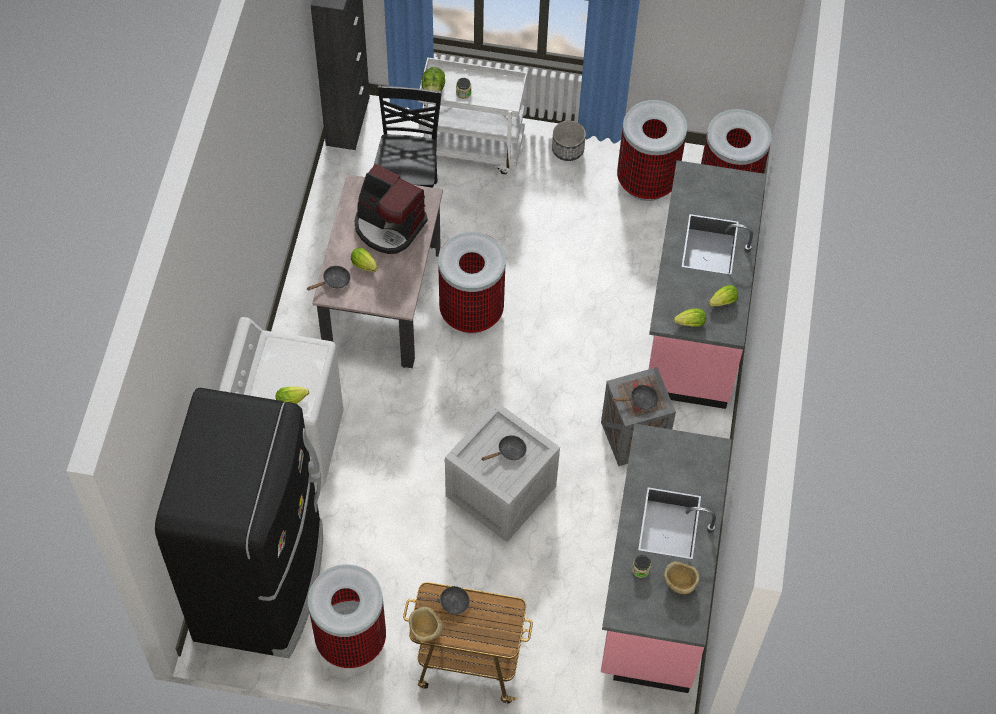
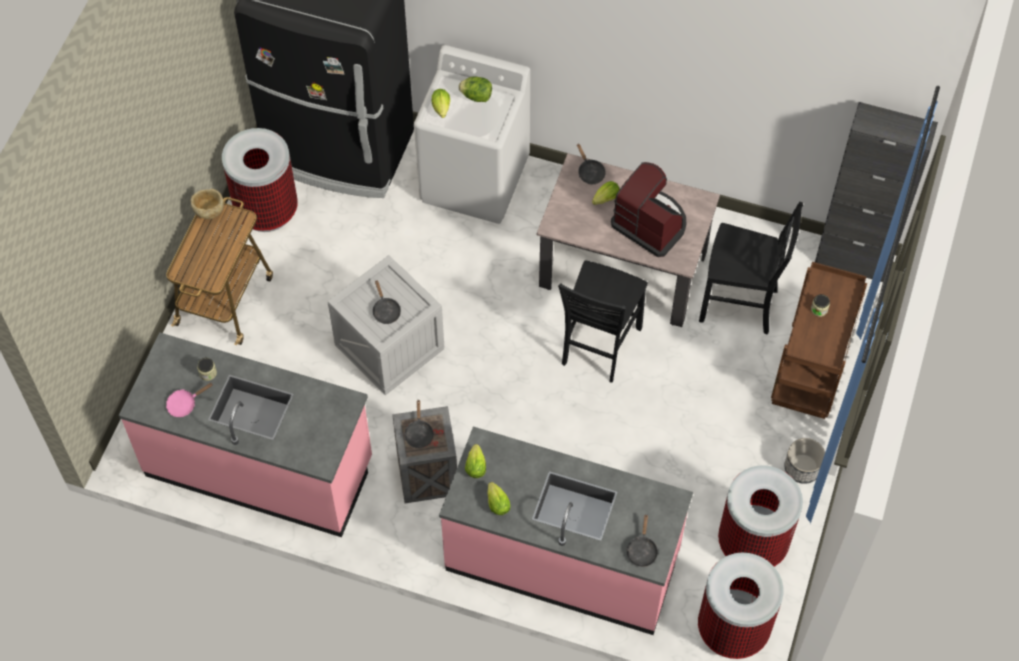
camera: 100 degrees right, 0 degrees up
(388, 226) = (650, 224): coffee machine -> coffee machine turned 90 degrees clockwise
(433, 89) = (826, 282): lettuce -> lettuce (476, 96)
(450, 602) = (231, 233): black frying pan -> black frying pan (642, 550)
(471, 312) = (598, 347): trash can -> black chair
(473, 148) = (810, 374): white cart -> brown cart
(679, 584) = (185, 404): beige bowl -> pink frying pan

